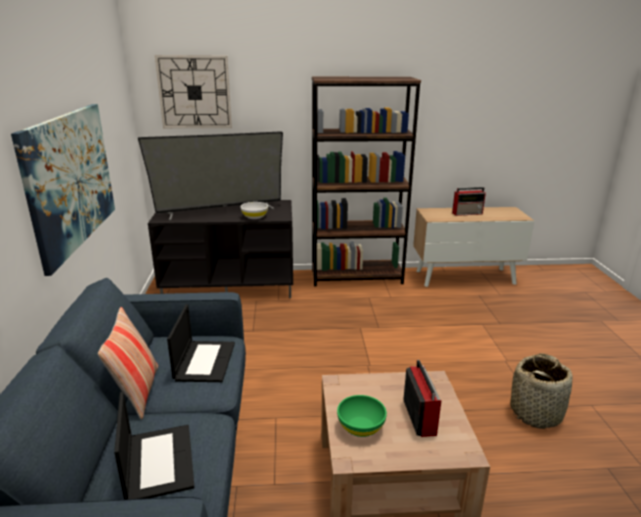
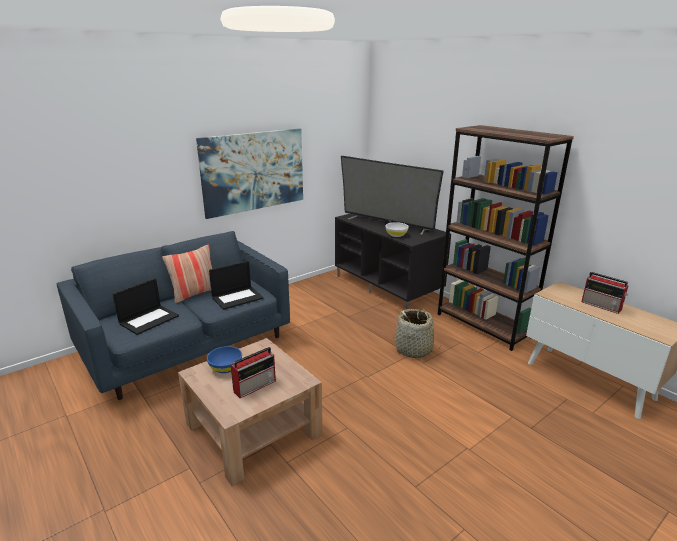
camera: 55 degrees right, 0 degrees up
(194, 92) = (401, 128): wall clock -> none
(360, 427) = (225, 367): green bowl -> blue bowl
(536, 412) = (406, 488): basket -> basket (414, 350)

